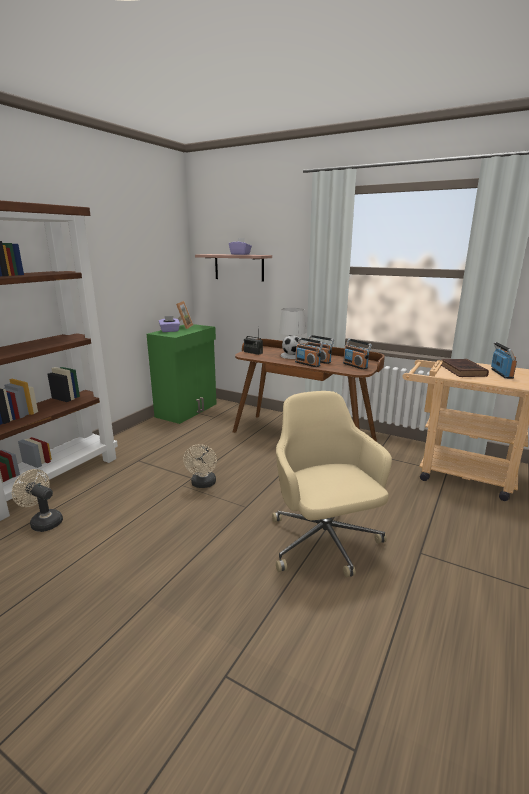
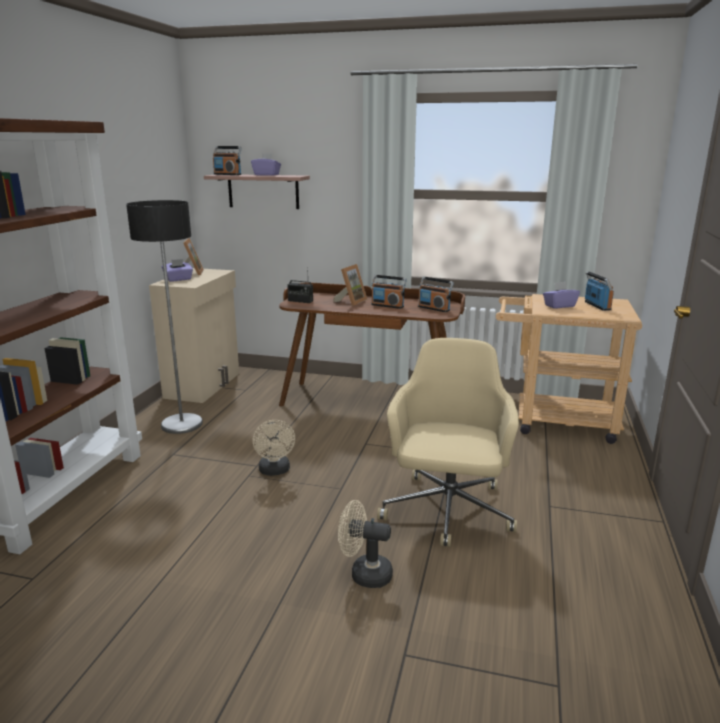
camera: 15 degrees left, 0 degrees up
(43, 522) = (86, 544): beige fan -> beige fan (364, 574)
(156, 438) = (181, 424): none -> floor lamp
(187, 410) = (204, 385): green cabinet -> beige cabinet
(291, 355) = (351, 302): white table lamp -> picture frame
(308, 364) = (378, 310): radio -> radio (227, 174)
(324, 542) = (447, 512): beige office chair -> beige office chair turned 45 degrees clockwise
(463, 371) = (559, 306): brown book -> purple tissue box

